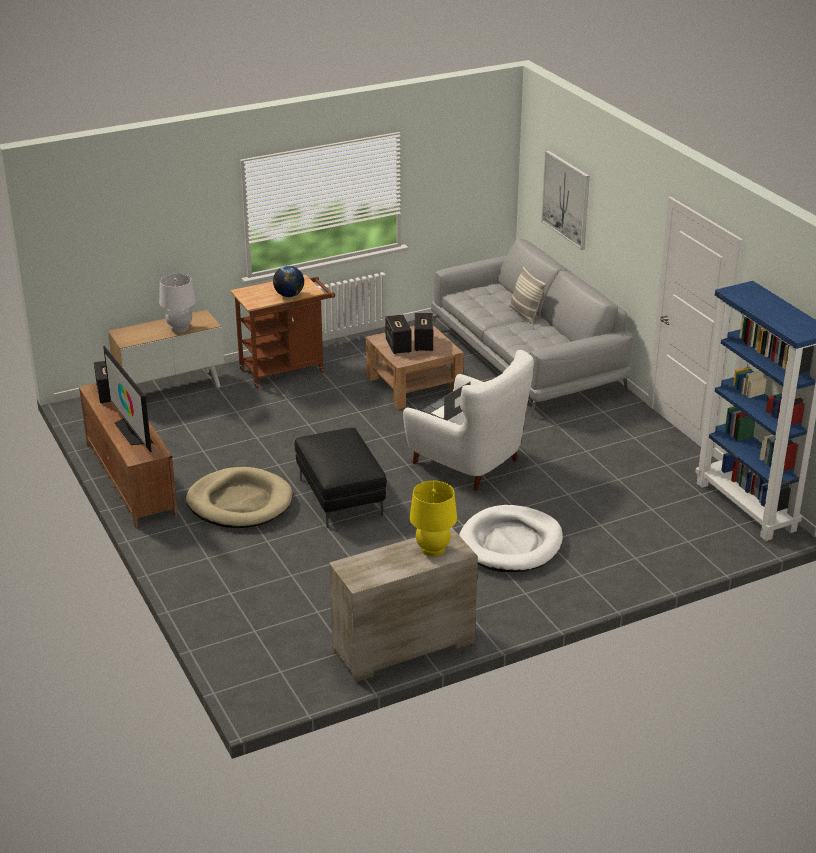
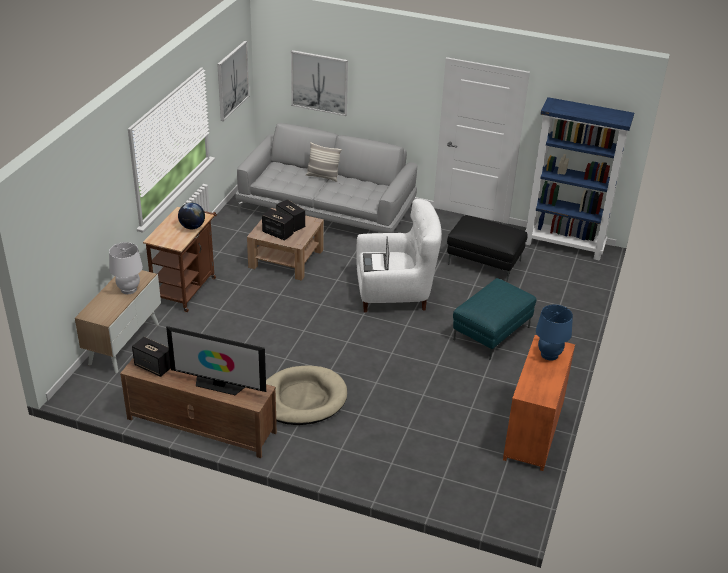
camera: 45 degrees left, 5 degrees up
(339, 497) = (357, 359): black ottoman -> black ottoman (484, 262)
(403, 647) = (534, 432): beige dresser -> orange dresser
(433, 549) = (549, 354): yellow table lamp -> blue table lamp
(467, 166) = (232, 80): none -> picture
(510, 543) = (491, 333): white dog bed -> turquoise ottoman

